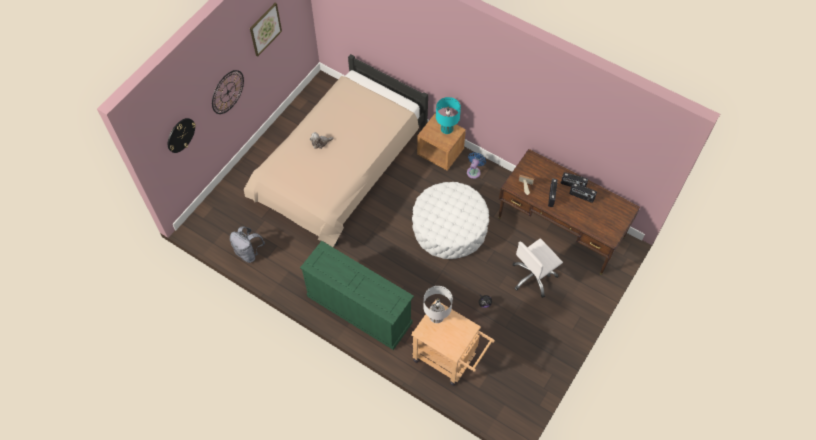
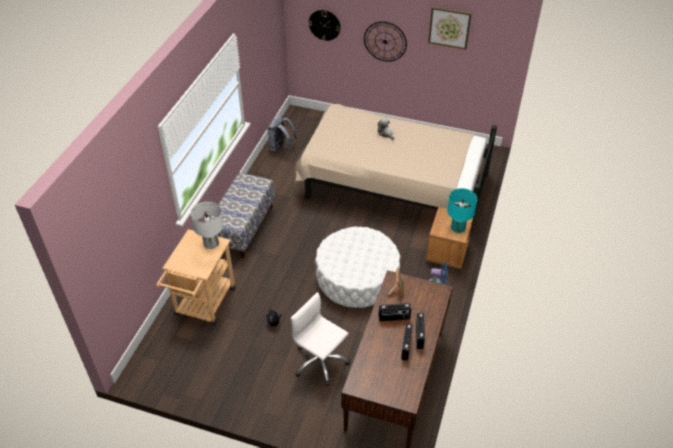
camera: 75 degrees right, 15 degrees down
(358, 309) = (243, 228): green dresser -> bench

